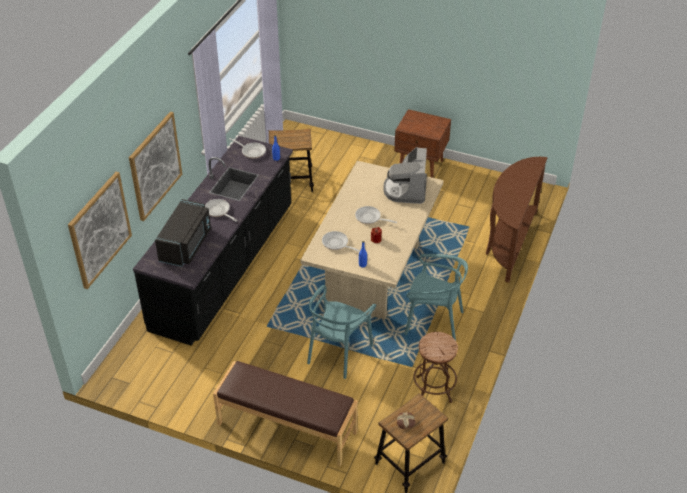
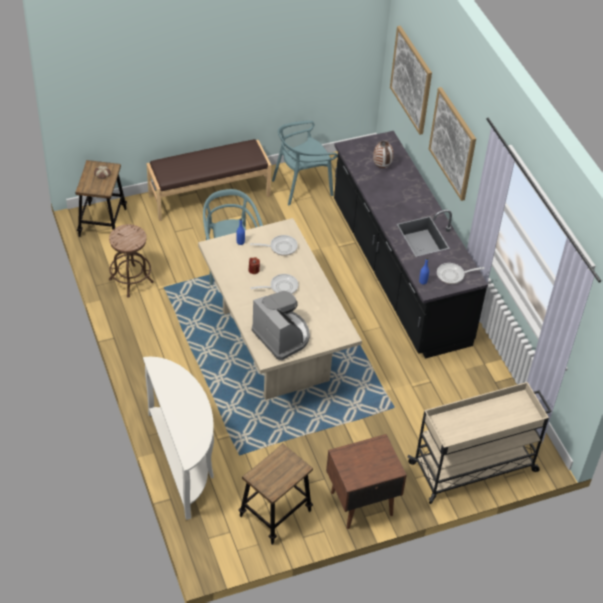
camera: 135 degrees right, 5 degrees up
(186, 245) = (382, 166): black microwave -> vase
(218, 211) = (399, 205): frying pan -> none
(292, 182) = (456, 392): stool -> stool (275, 514)
(334, 146) = (474, 467): none -> beige cart
(433, 321) = (182, 335): turquoise chair -> turquoise chair (302, 186)
(508, 243) = (184, 461): brown console table -> white console table

